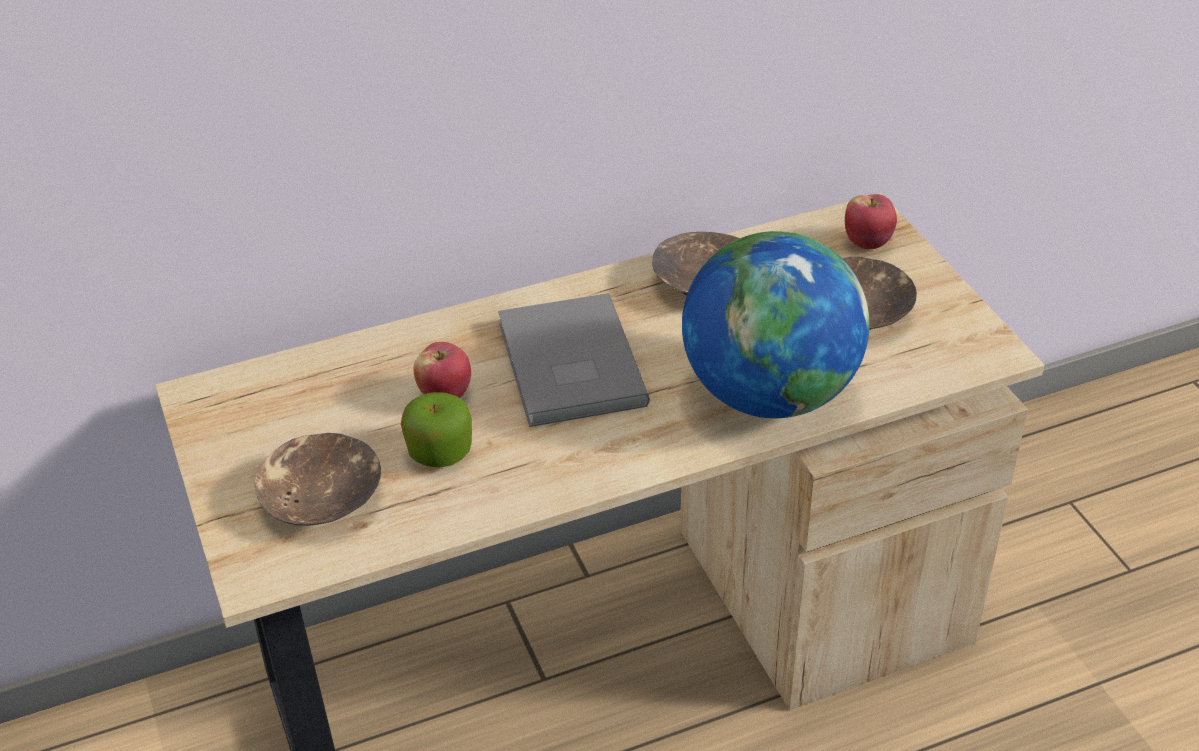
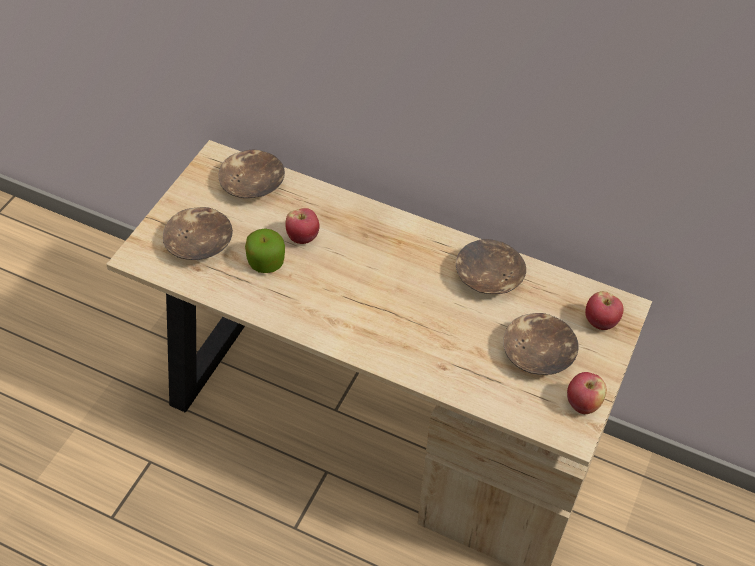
camera: 45 degrees right, 10 degrees up
(293, 388) = (253, 184): none -> brown bowl
(567, 366) = (369, 267): grey book -> none
(769, 394) = (434, 357): globe -> none
(962, 322) = (582, 404): none -> apple

